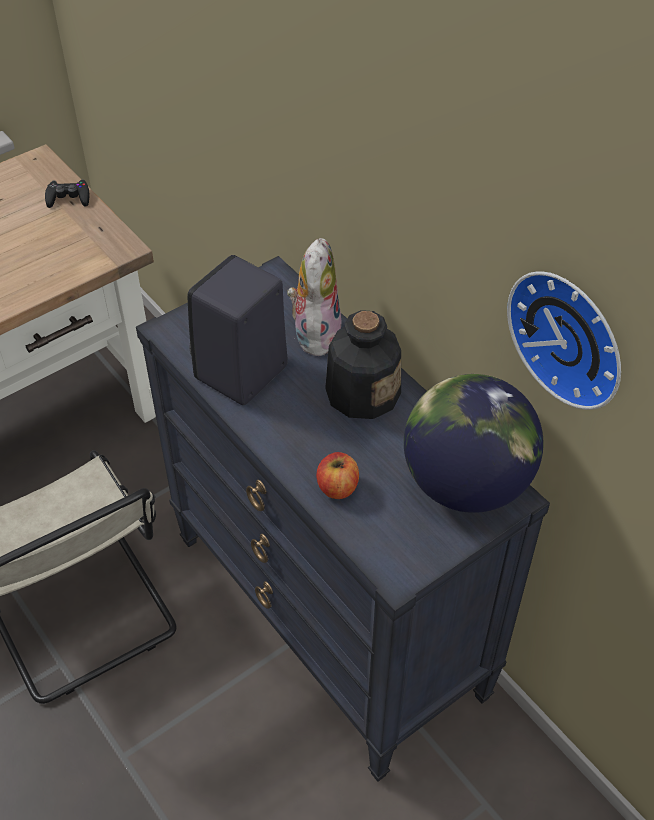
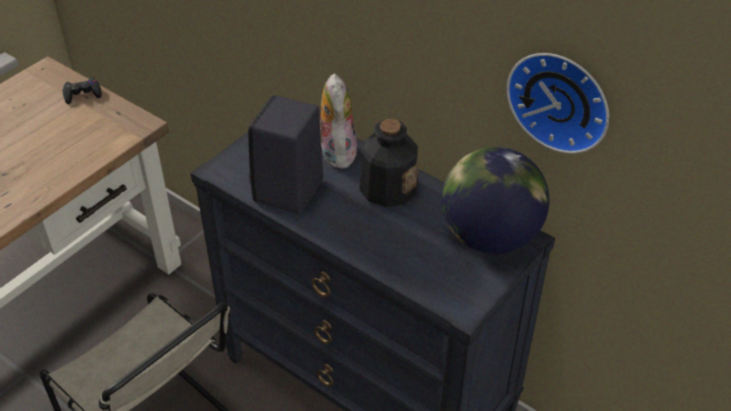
camera: 15 degrees left, 5 degrees down
(337, 487) = (394, 258): apple -> none

